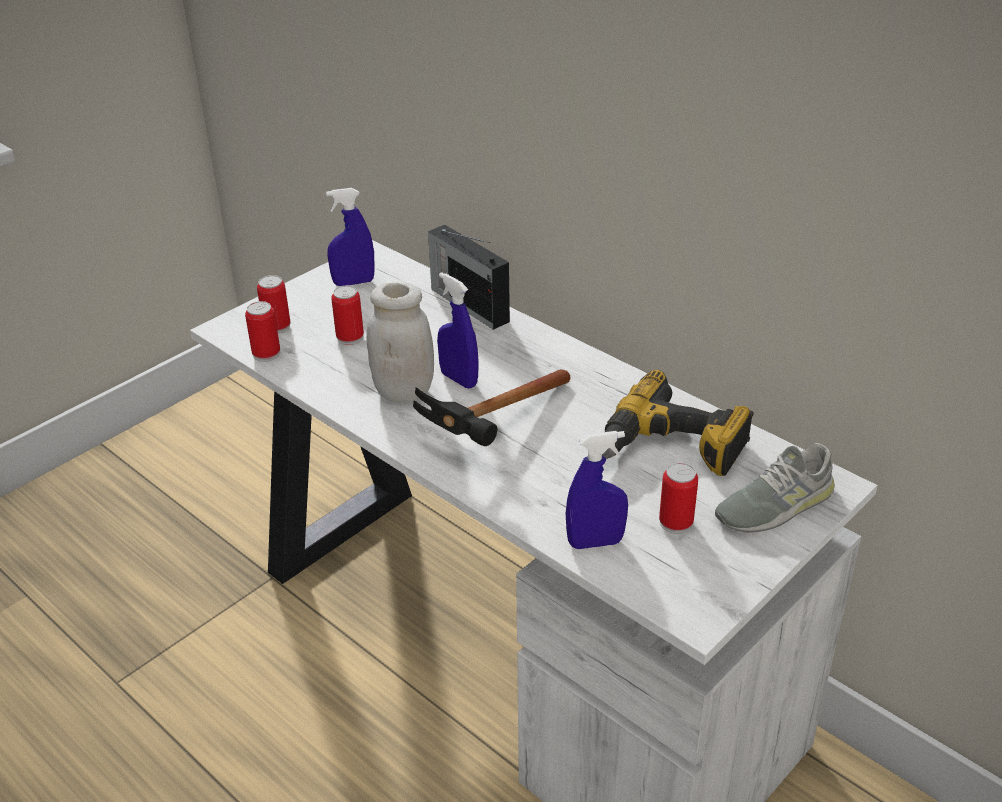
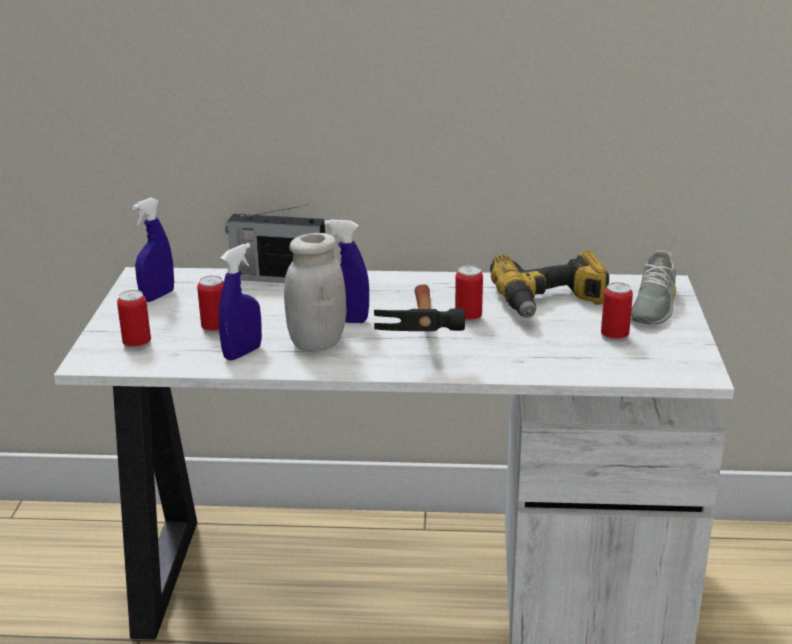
camera: 40 degrees left, 10 degrees down
(266, 354) = (158, 363): can -> can (468, 317)
(595, 542) = (586, 366): blue spray bottle -> blue spray bottle (242, 353)

